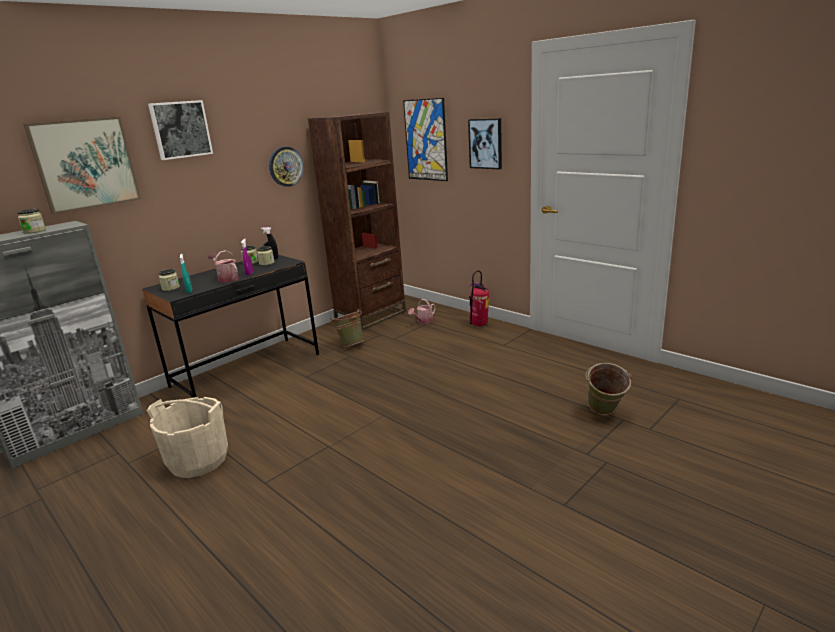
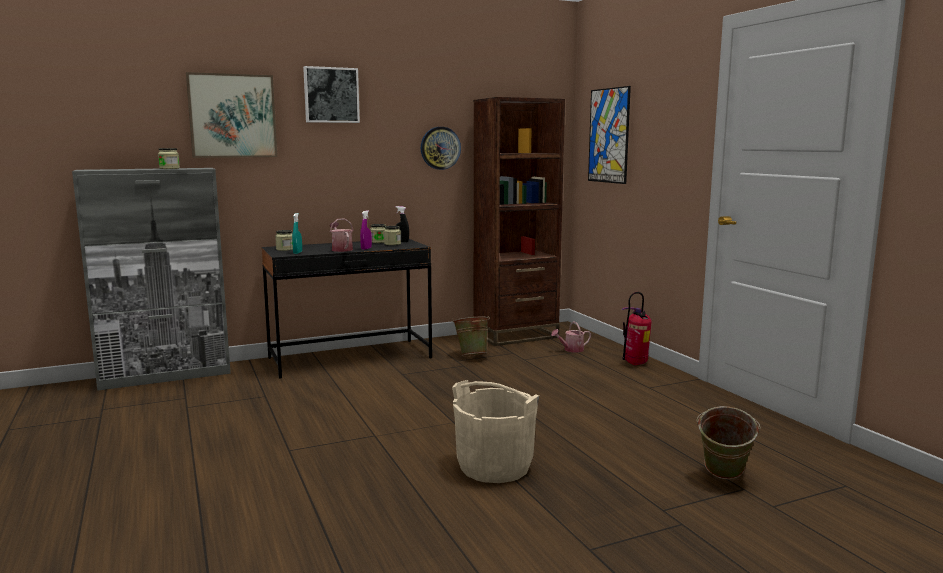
camera: 20 degrees right, 10 degrees down
(198, 460) = (246, 419): beige bucket -> beige bucket (495, 466)
(486, 143) = (668, 139): picture -> none

